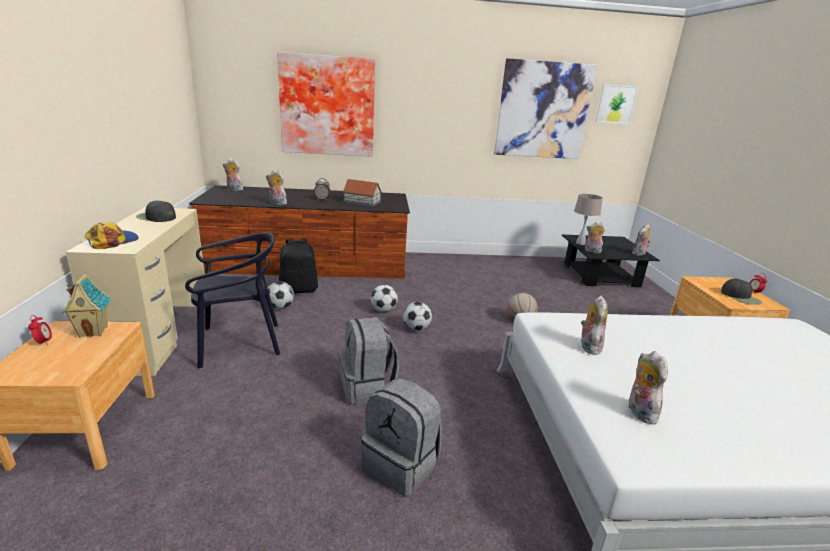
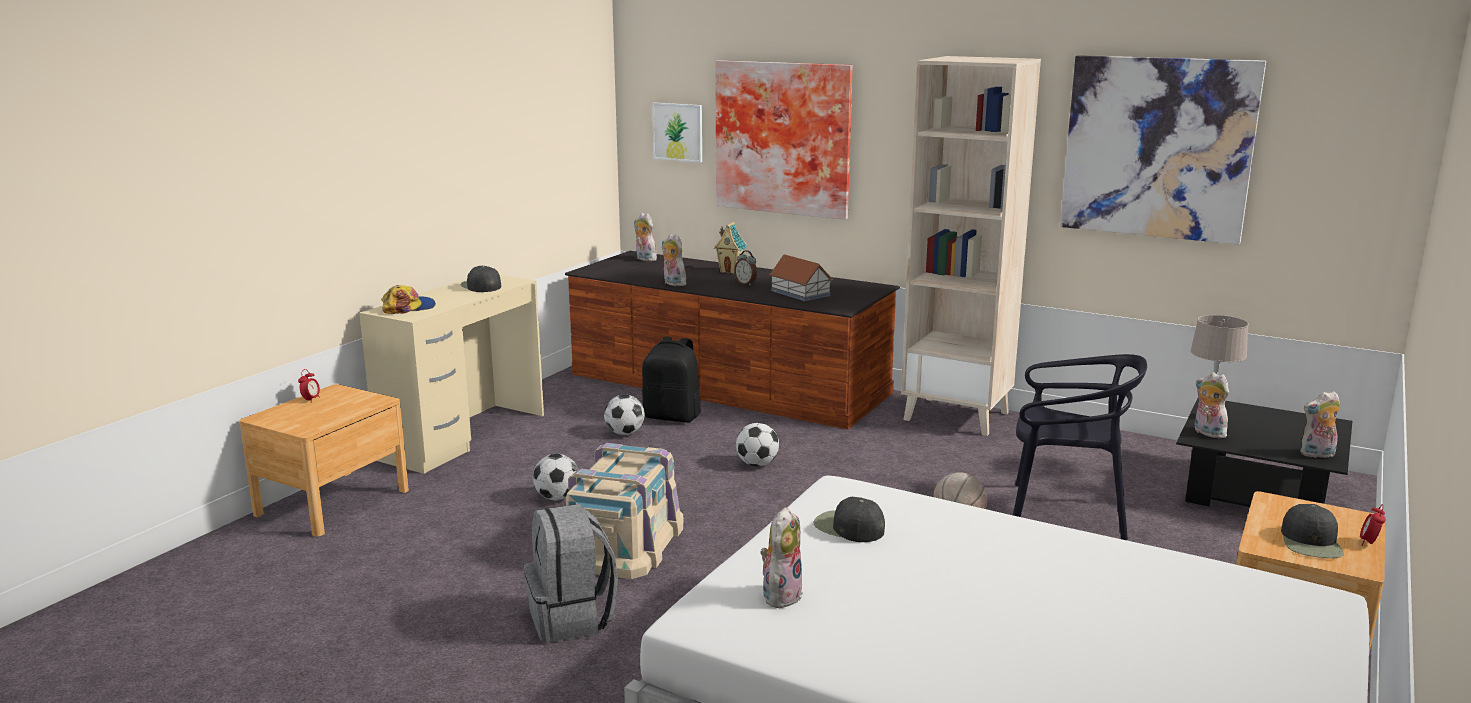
camera: 35 degrees right, 5 degrees down
(94, 331) = (355, 399): toy house -> toy house (731, 271)
(239, 343) = (535, 462): black chair -> black chair (1065, 513)
(367, 387) = (624, 542): grey backpack -> beige storage box
(416, 329) = (773, 496): football -> football (557, 498)
(446, 261) = (957, 416): none -> beige bookcase
(588, 346) = (848, 527): plush toy -> black cap
(616, 104) = (1322, 136): picture -> picture (678, 132)

